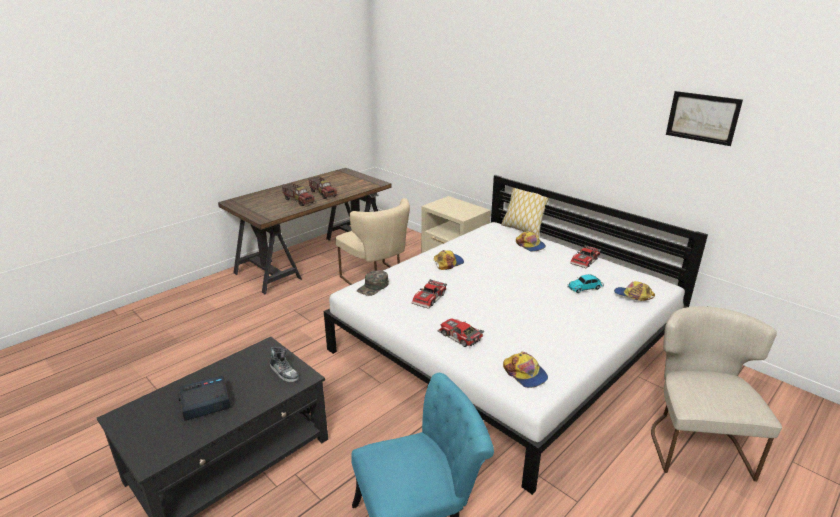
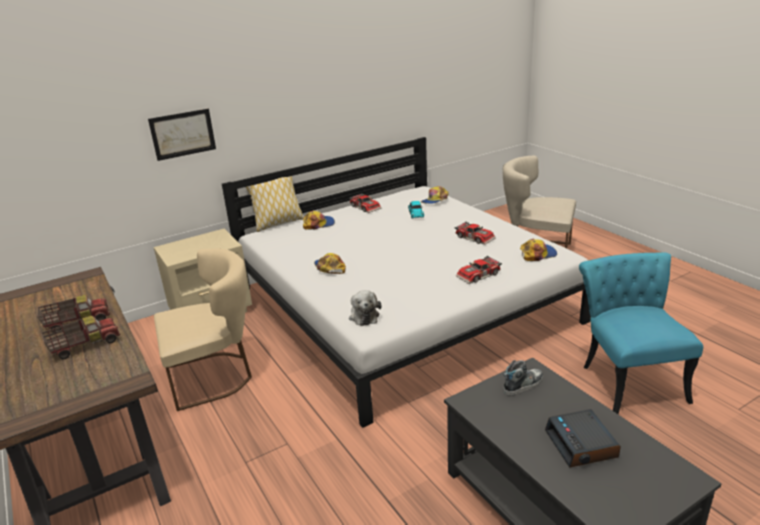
camera: 75 degrees left, 0 degrees up
(373, 287) = (364, 315): green cap -> plush toy
(430, 298) = (403, 284): toy car -> toy car (475, 237)
(702, 117) = (395, 49): picture -> picture (183, 134)

